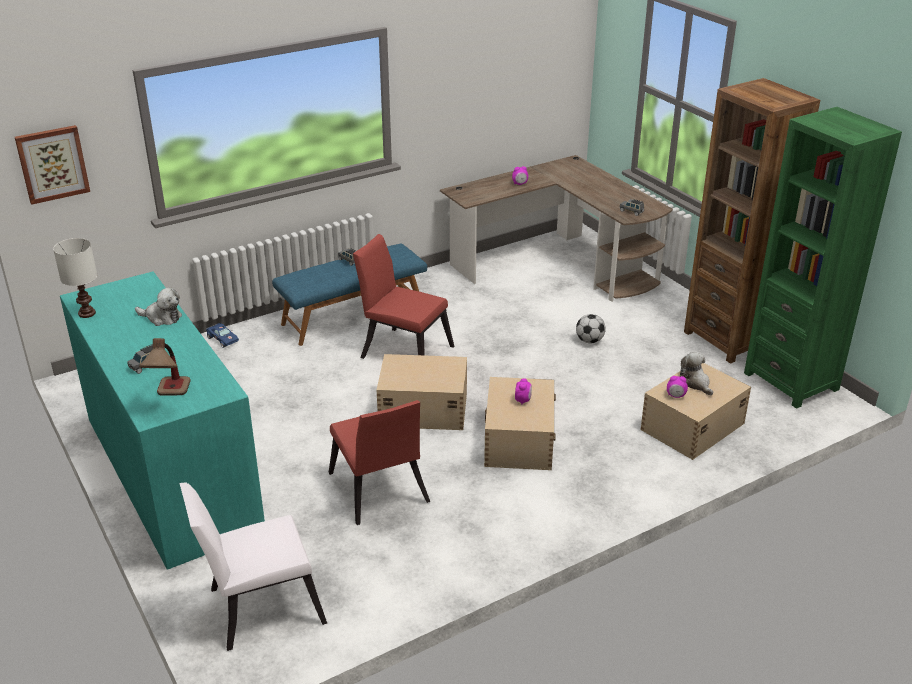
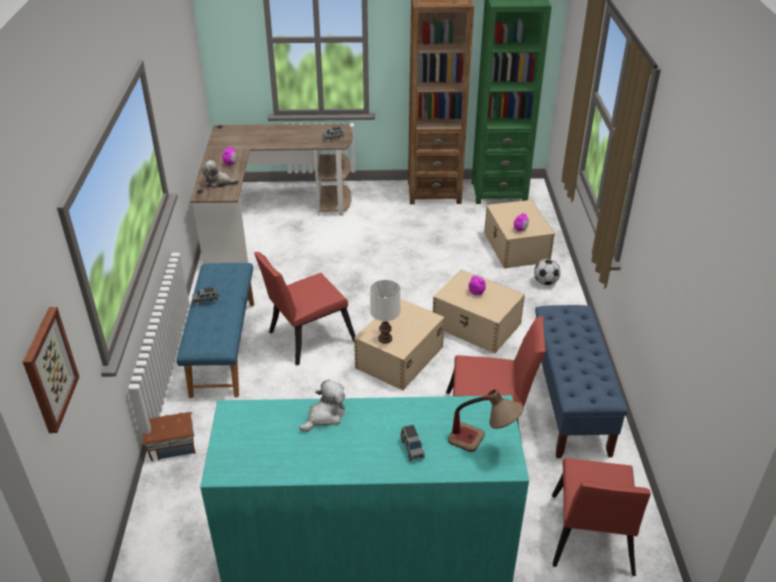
camera: 60 degrees left, 5 degrees up
(86, 313) = (266, 472): white table lamp -> white table lamp (385, 339)
(222, 339) = (172, 446): blue toy car -> toy house
(259, 607) = (590, 540): white chair -> red chair
(450, 541) = (569, 402): none -> blue bench
(589, 341) = (383, 245): football -> football (545, 282)
(695, 383) = (512, 216): plush toy -> plush toy (219, 183)

